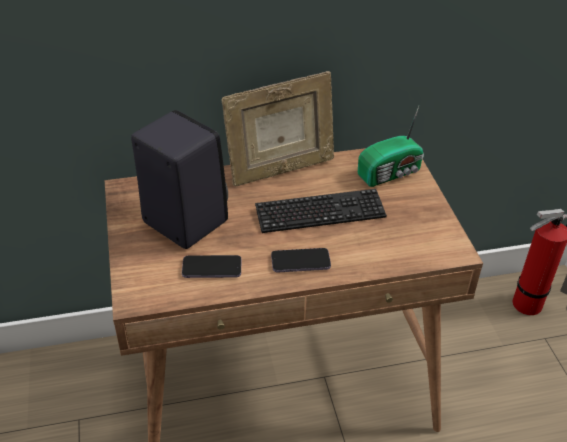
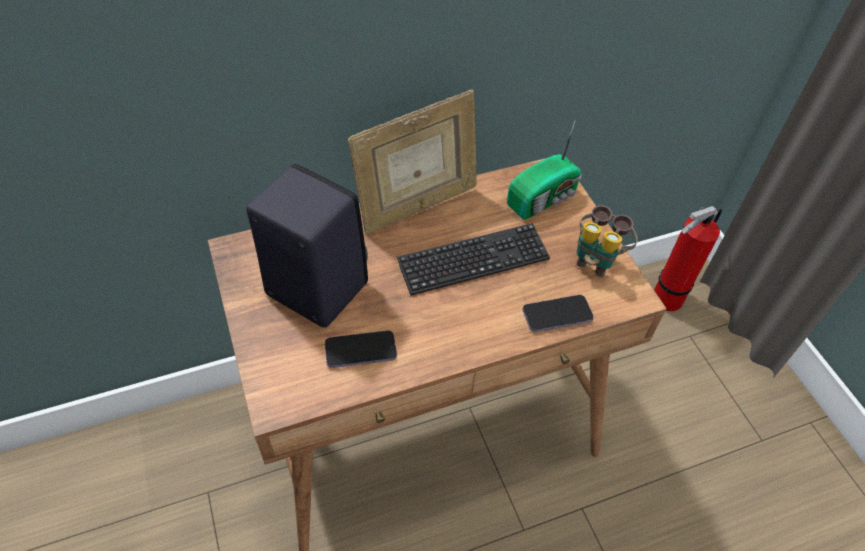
camera: 10 degrees left, 10 degrees up
(300, 262) = (463, 330): phone -> phone (557, 315)
(428, 221) = (596, 259): none -> binoculars

